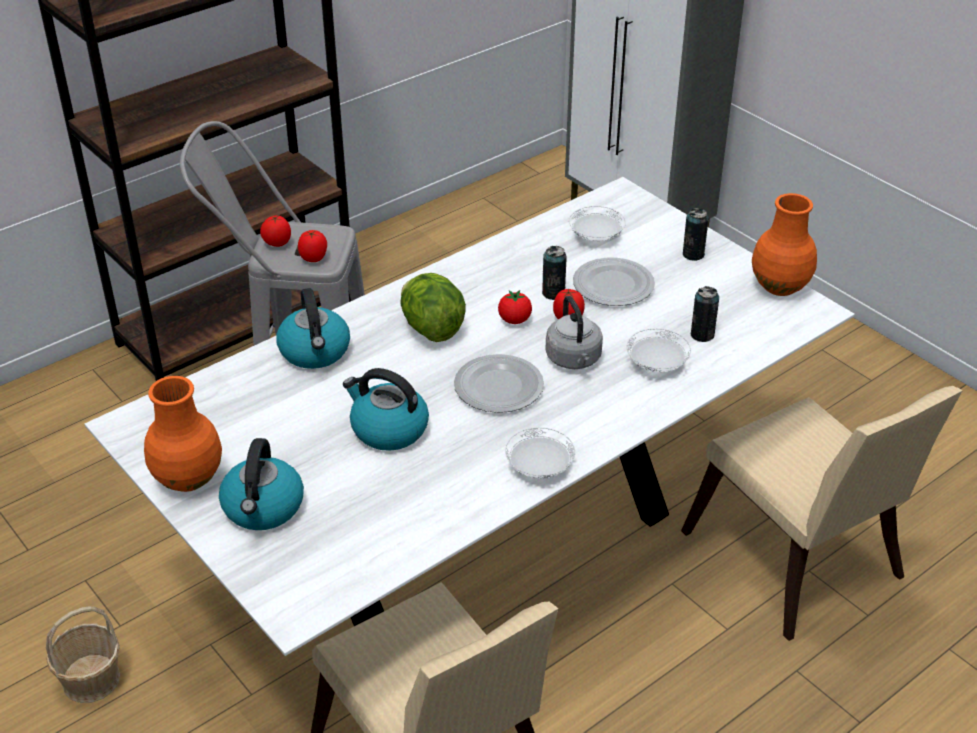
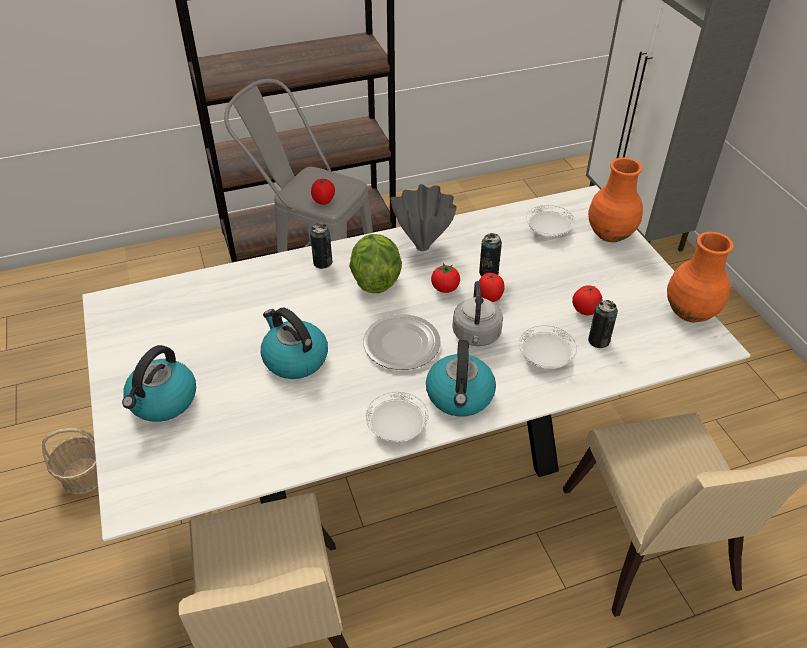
camera: 20 degrees right, 5 degrees up
(188, 477) = (125, 359): orange vase -> orange vase (610, 233)
(277, 243) = (303, 184): tomato -> tomato (584, 311)
(315, 352) = (276, 278): kettle -> kettle (460, 396)
(467, 282) = (424, 247): none -> grey vase
(614, 284) = (543, 276): plate -> none
(693, 254) = (624, 265): can -> can (322, 262)

